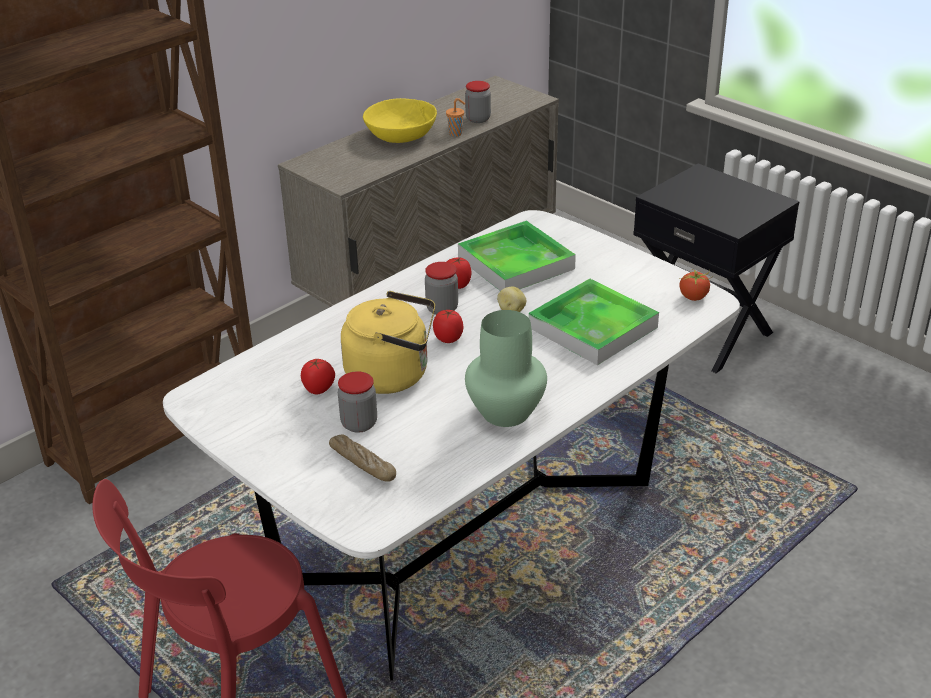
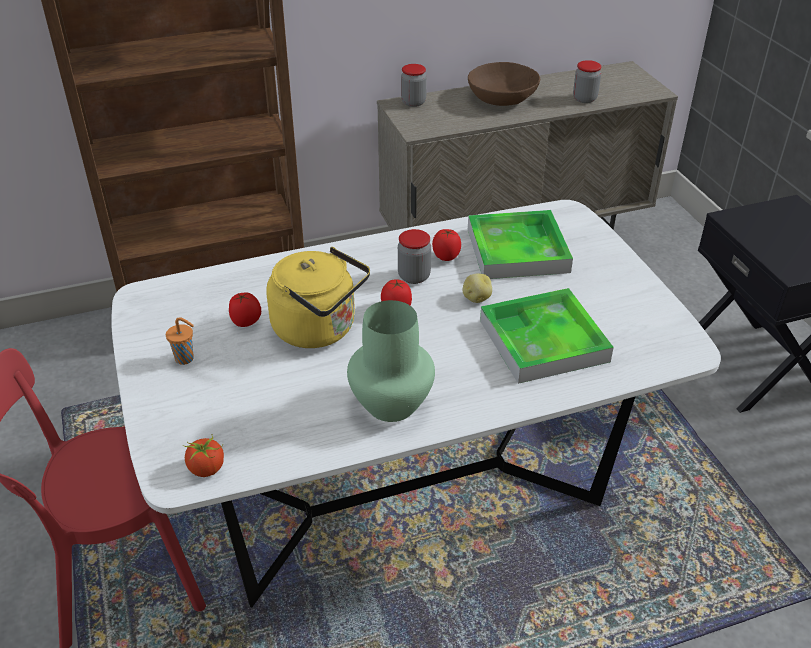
camera: 25 degrees right, 5 degrees up
(359, 424) = (253, 368): jar -> jar (413, 102)
(362, 464) = (223, 411): bread -> none
(400, 135) = (502, 98): yellow bowl -> brown bowl
(456, 134) = (553, 108): orange cup -> orange cup (185, 359)
(693, 297) = (673, 340): tomato -> tomato (207, 469)

